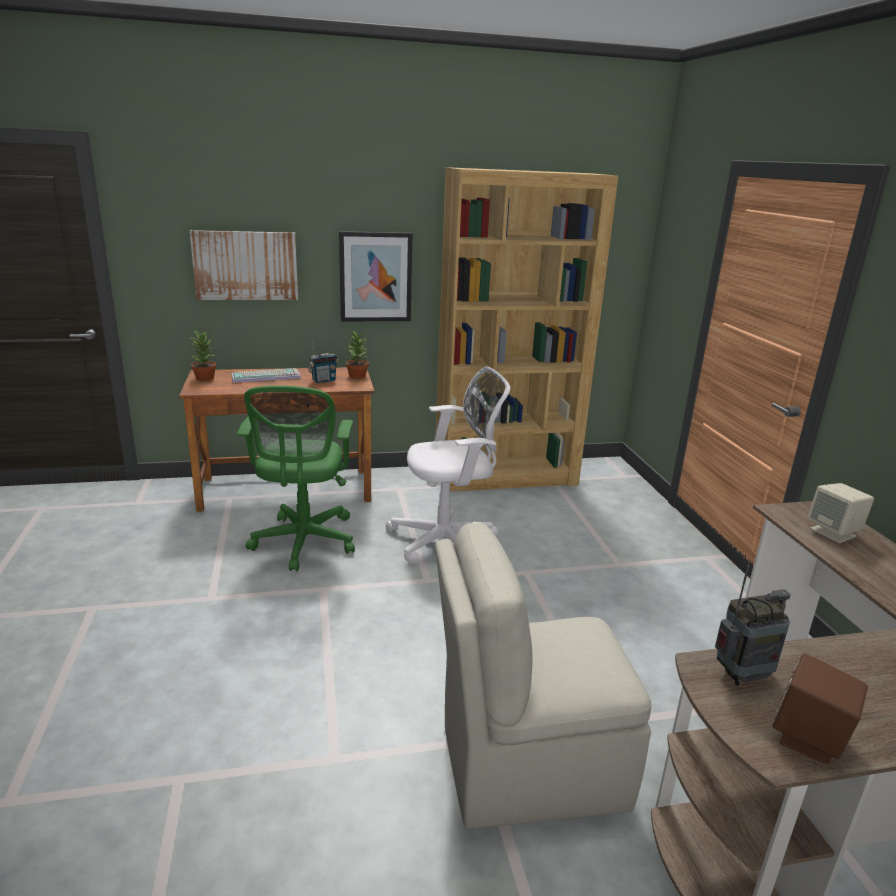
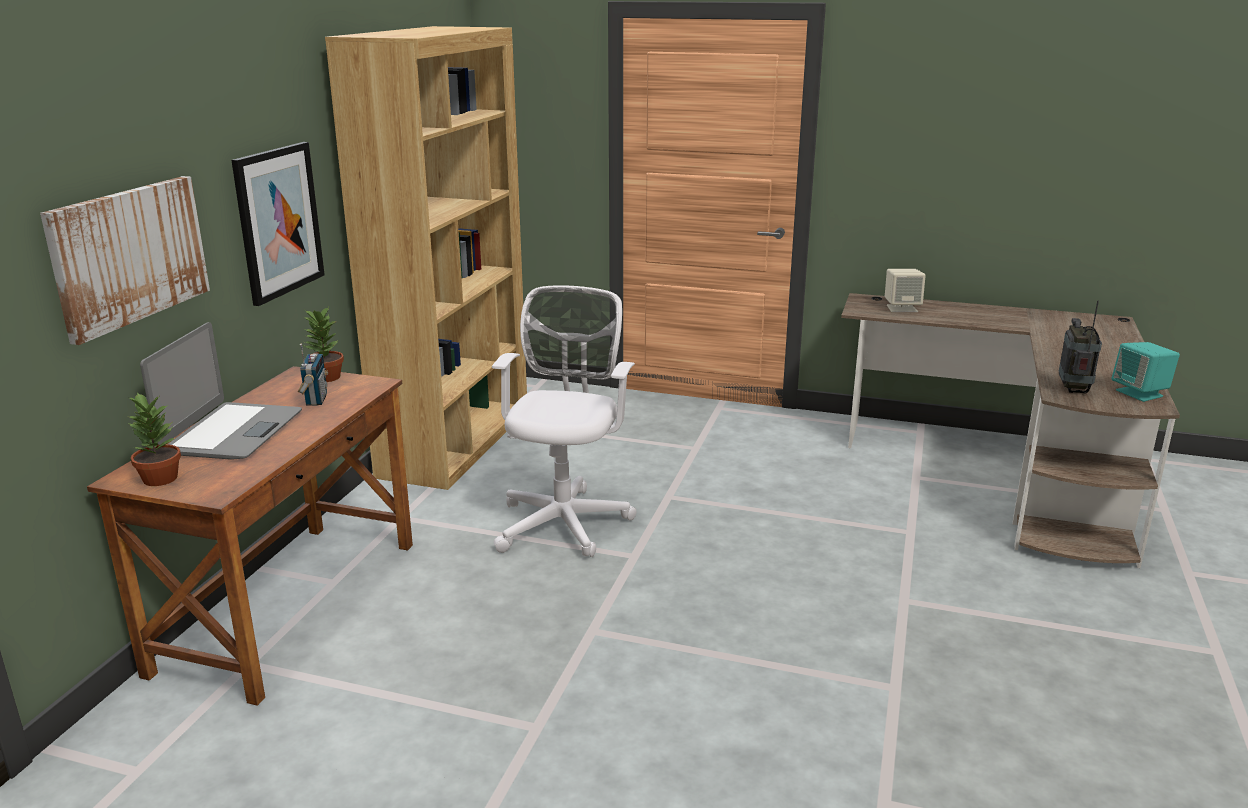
camera: 60 degrees left, 0 degrees up
(267, 376) = (232, 432): keyboard -> laptop
(303, 543) = (466, 622): green office chair -> none
(527, 766) = (945, 586): beige chair -> none
(809, 739) = (1140, 393): brown speaker -> turquoise speaker

